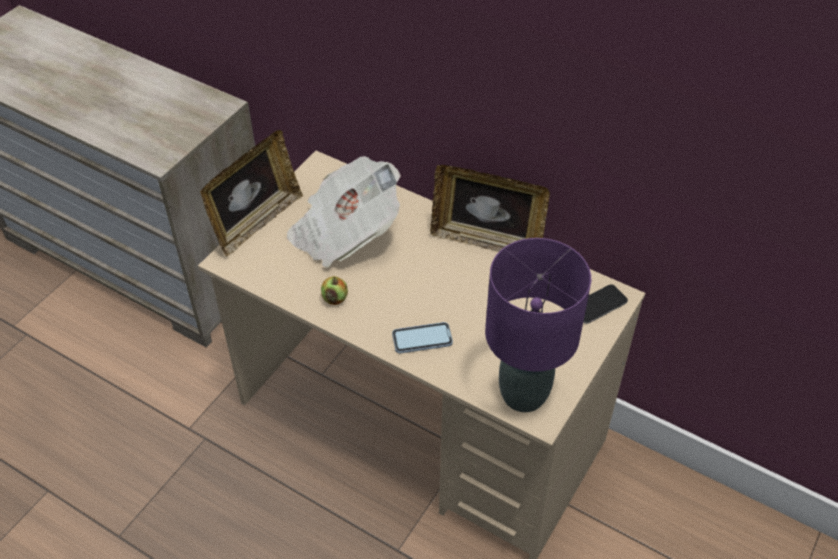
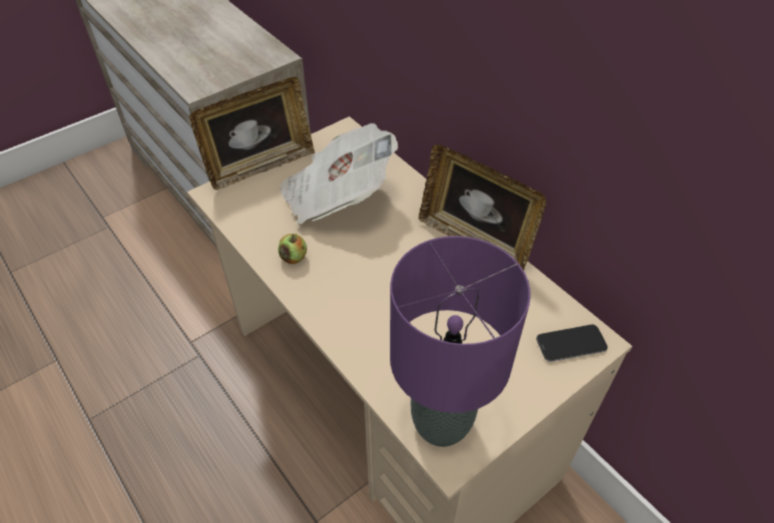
camera: 20 degrees right, 0 degrees up
(422, 339) = (359, 325): phone -> none

